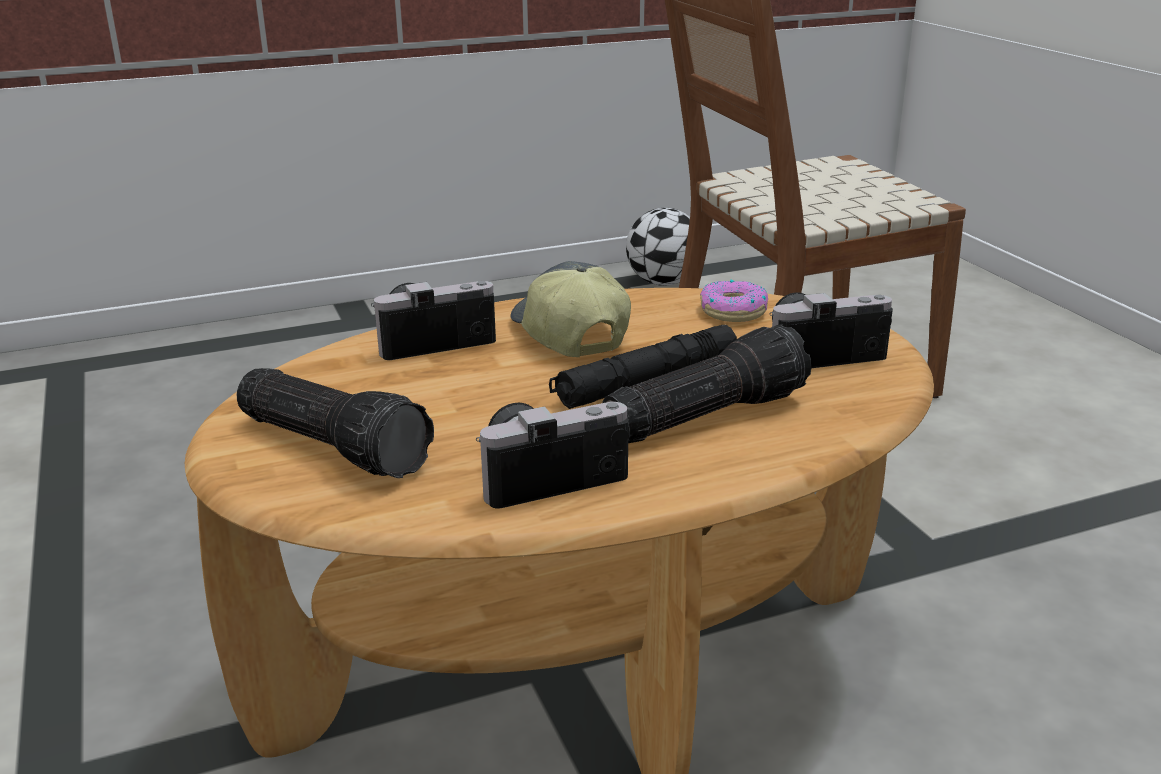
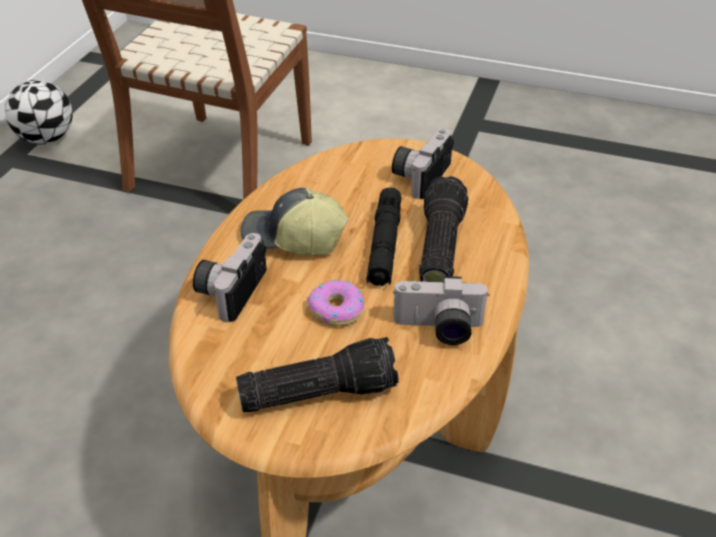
camera: 50 degrees left, 15 degrees up
(547, 474) = (438, 329): camera -> camera turned 105 degrees counterclockwise
(732, 311) = (341, 171): donut -> donut (336, 309)

